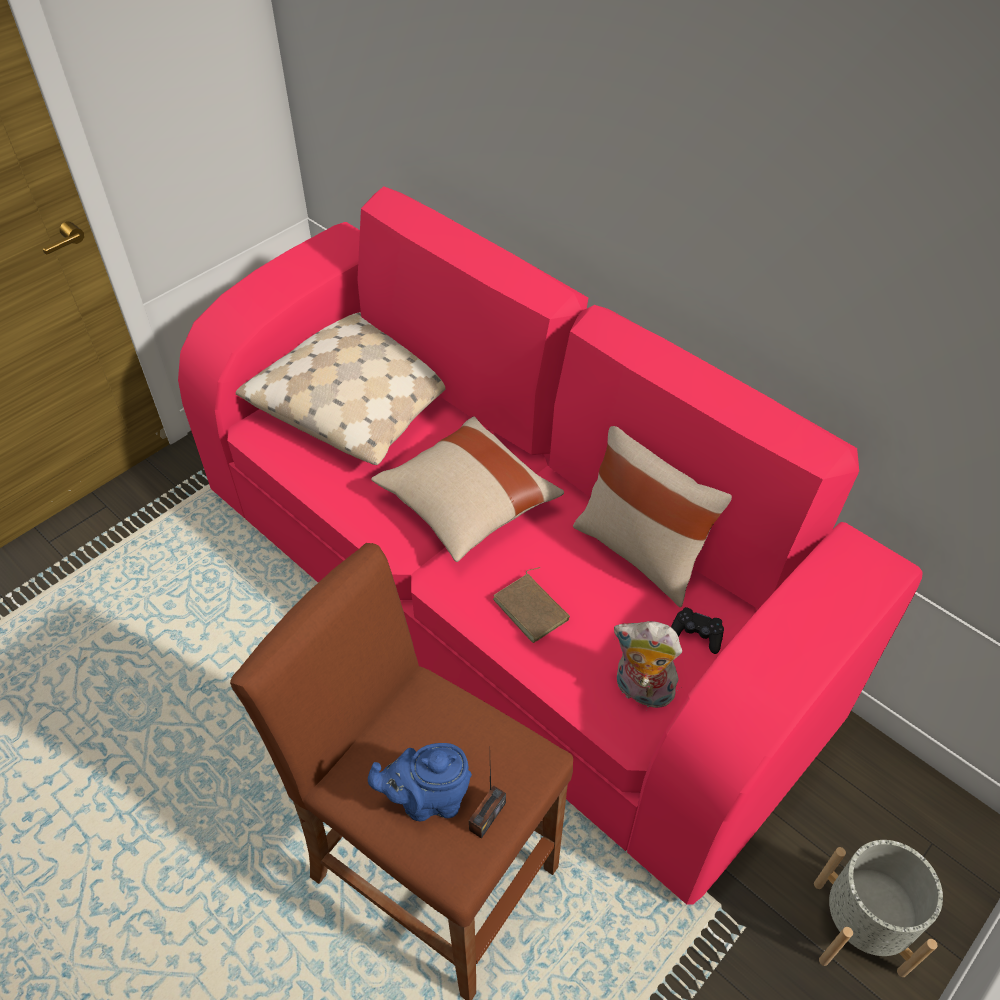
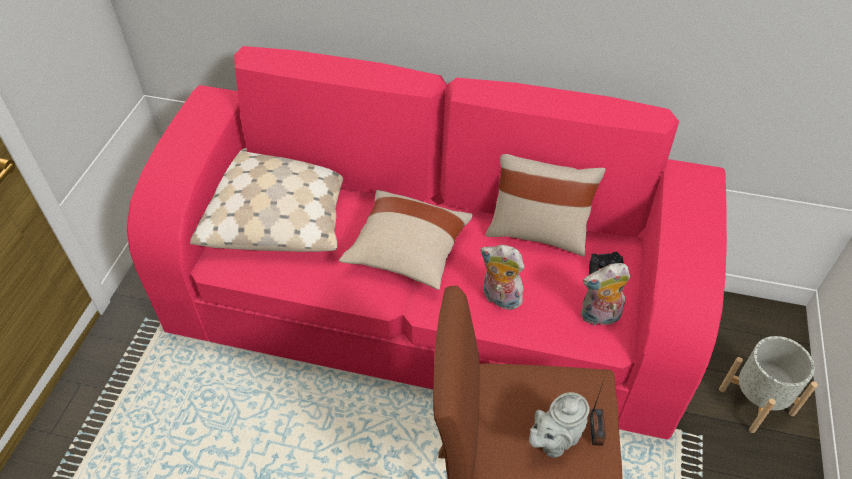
camera: 30 degrees left, 0 degrees up
(428, 799) = (554, 440): blue teapot -> grey teapot
(533, 609) = (499, 299): brown book -> plush toy

